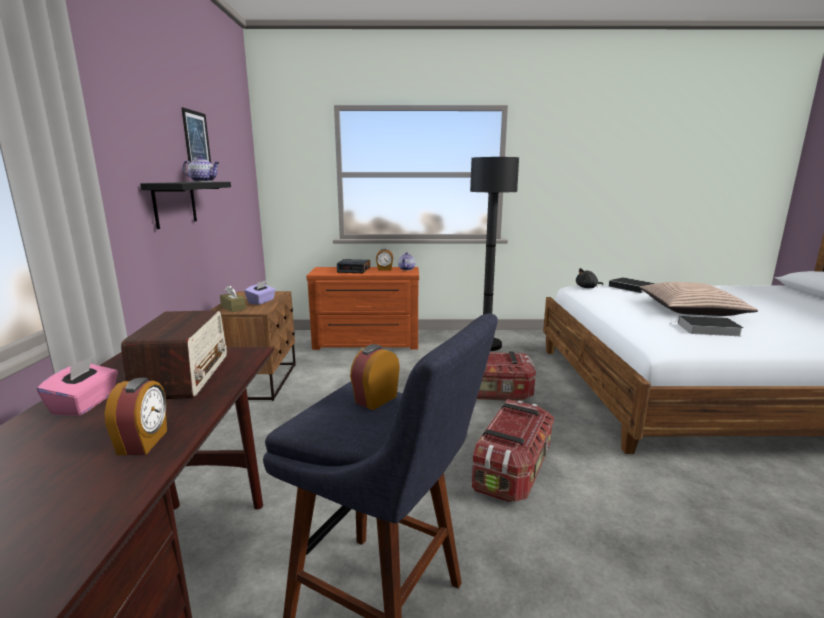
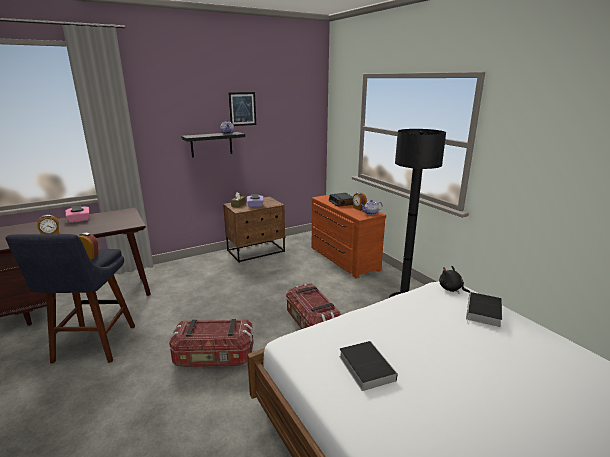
camera: 60 degrees right, 5 degrees up
(184, 375) = (106, 223): radio -> none
(691, 310) = (443, 357): pillow -> none

